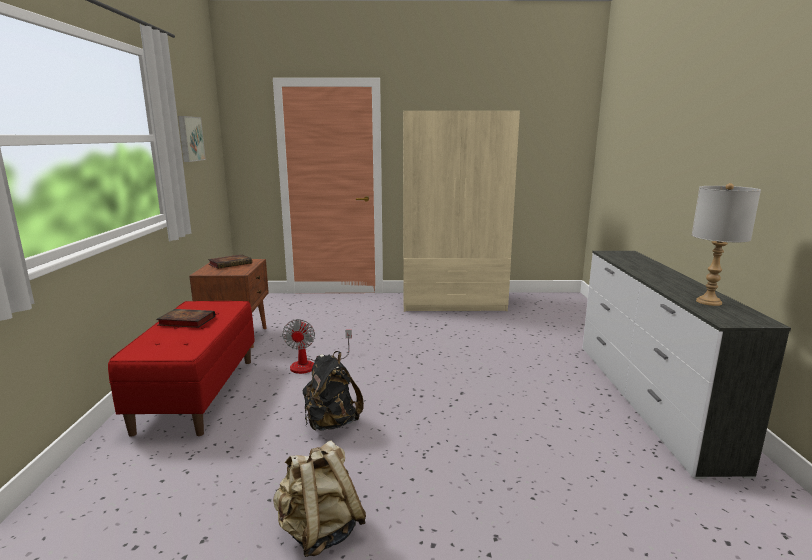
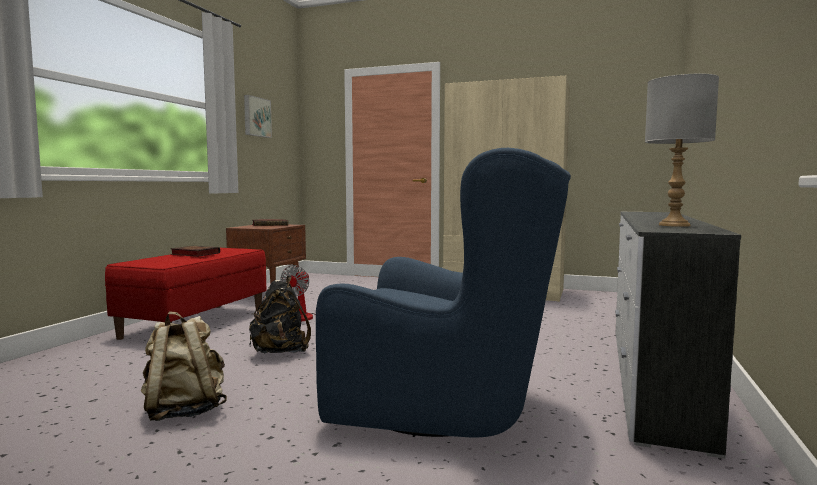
camera: 20 degrees right, 10 degrees down
(538, 465) = (448, 405): none -> blue armchair

